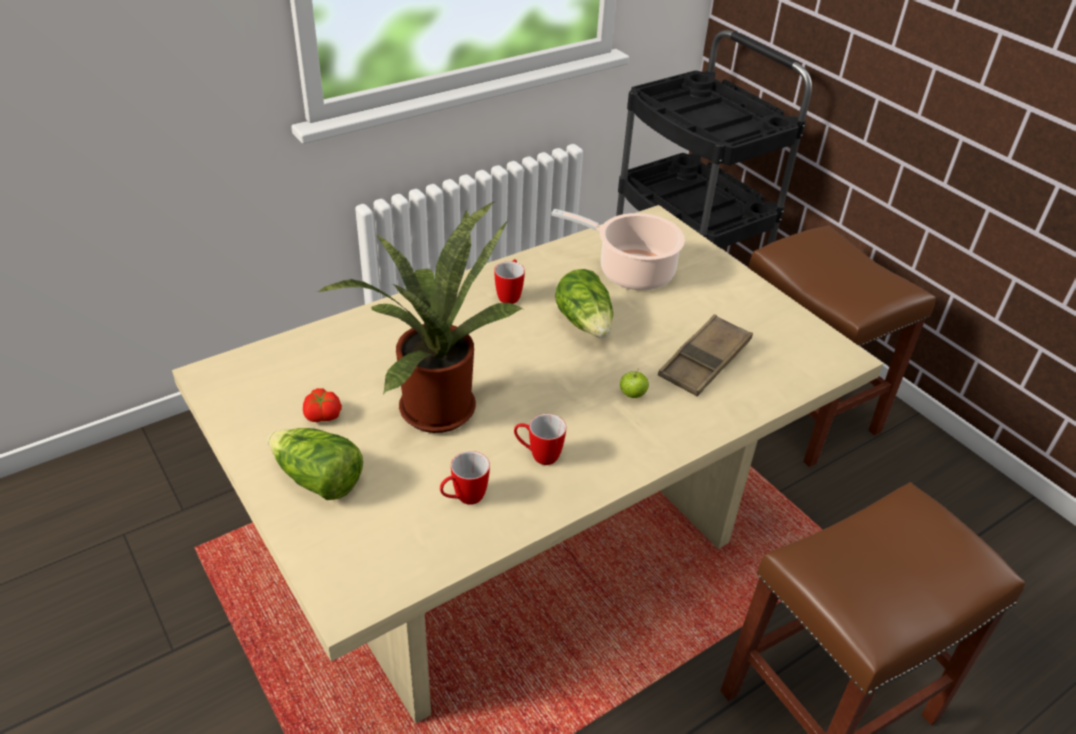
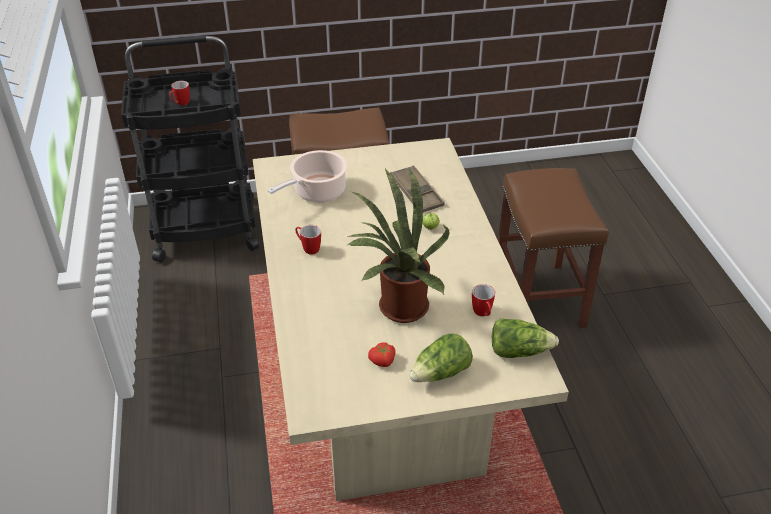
camera: 65 degrees left, 0 degrees up
(538, 455) = (461, 277): mug -> mug (180, 104)
(585, 323) = (357, 226): lettuce -> lettuce (518, 351)

